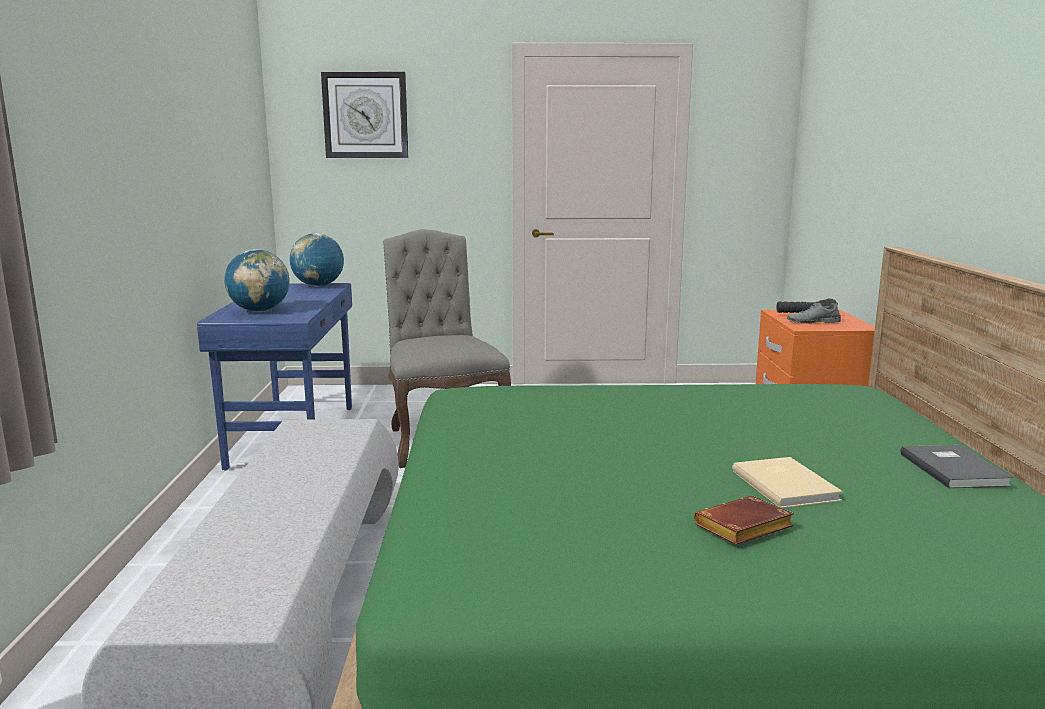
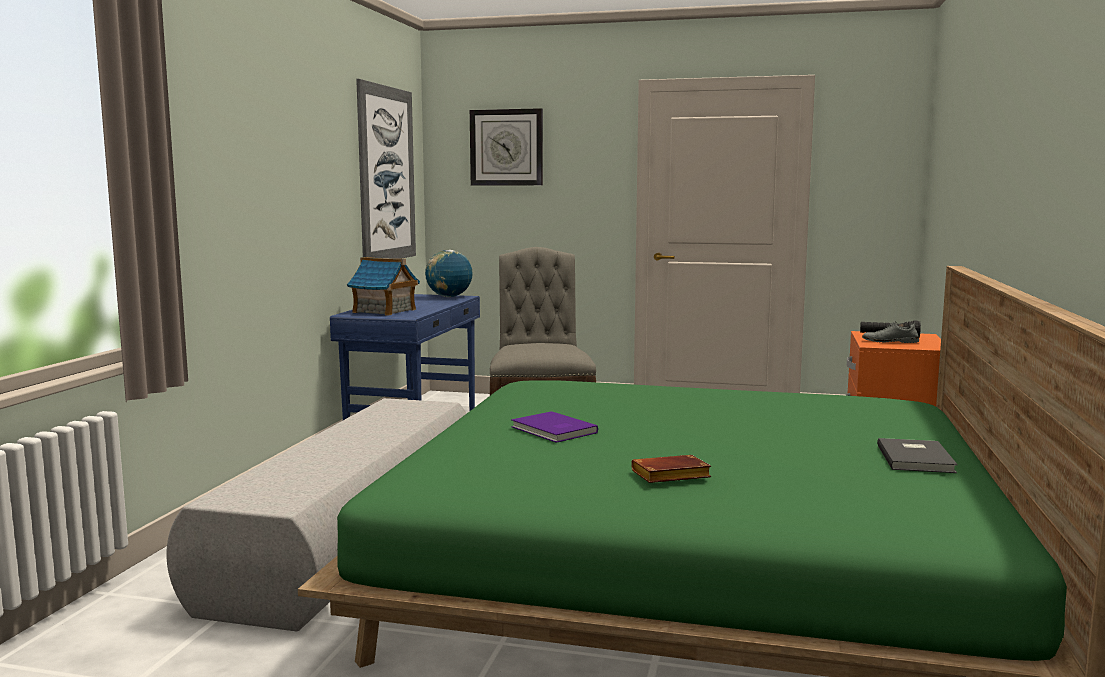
camera: 15 degrees right, 5 degrees down
(237, 147) = (387, 174): none -> picture
(260, 311) = (384, 311): globe -> toy house
(552, 466) = (553, 430): none -> purple book
(786, 484) = (741, 455): beige book -> none

